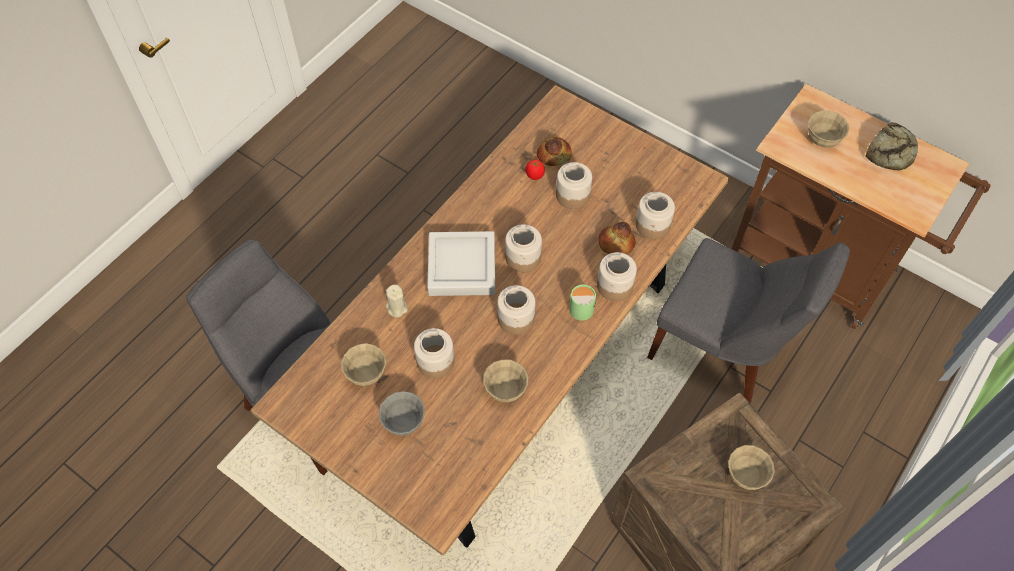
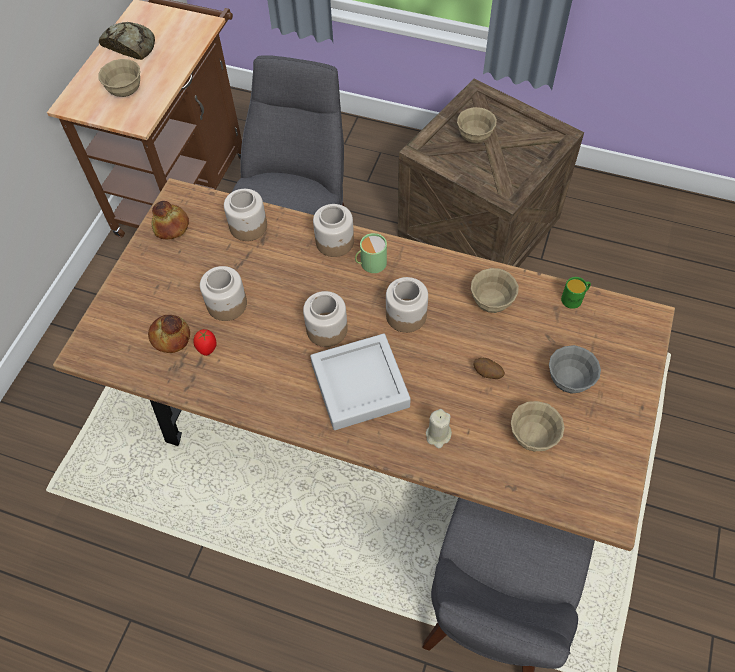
camera: 105 degrees left, 0 degrees up
(436, 361) = (487, 373): jar -> potato
(484, 463) = (574, 298): none -> green mug
(615, 244) = (282, 252): bread -> bread (171, 226)

